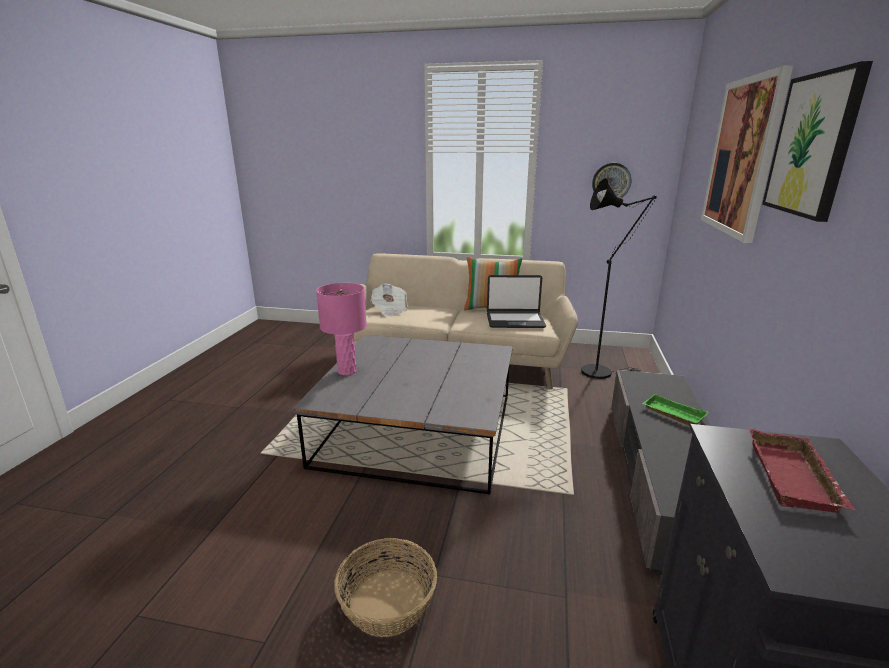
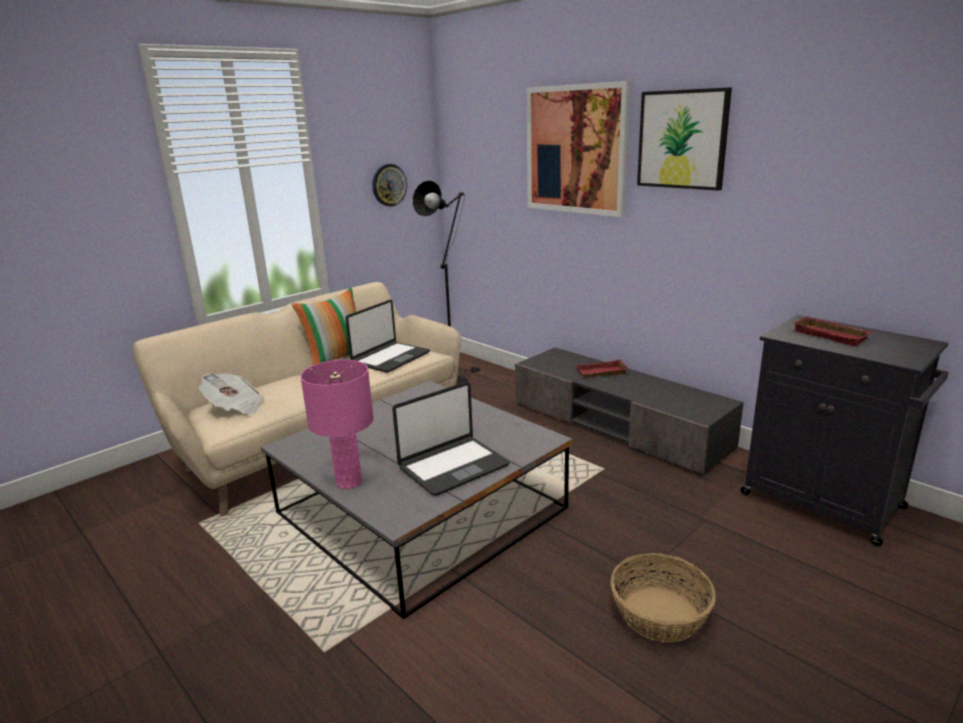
camera: 55 degrees left, 0 degrees up
(398, 396) = (453, 466): none -> laptop
(672, 414) = (601, 373): green tray -> red tray

